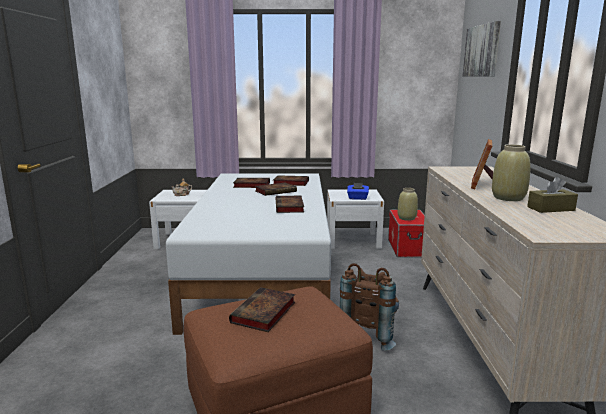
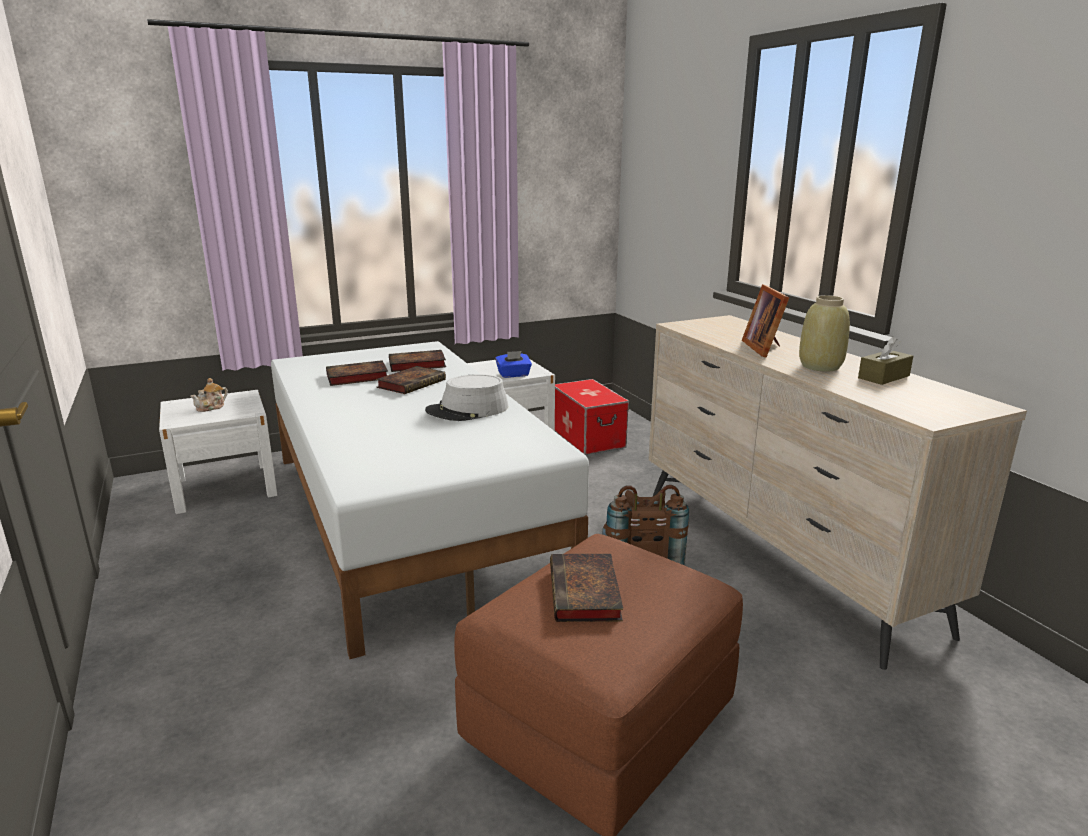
camera: 25 degrees left, 5 degrees up
(290, 207) = (467, 410): book -> grey hat
(407, 218) = (588, 395): beige vase -> none
(482, 51) = (673, 144): picture -> none

